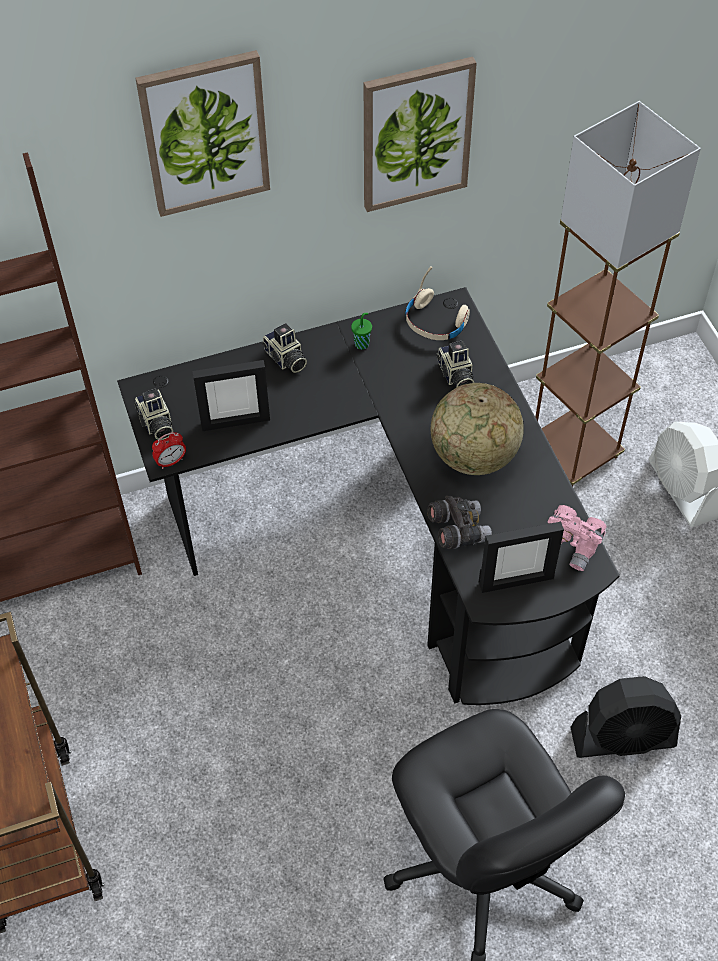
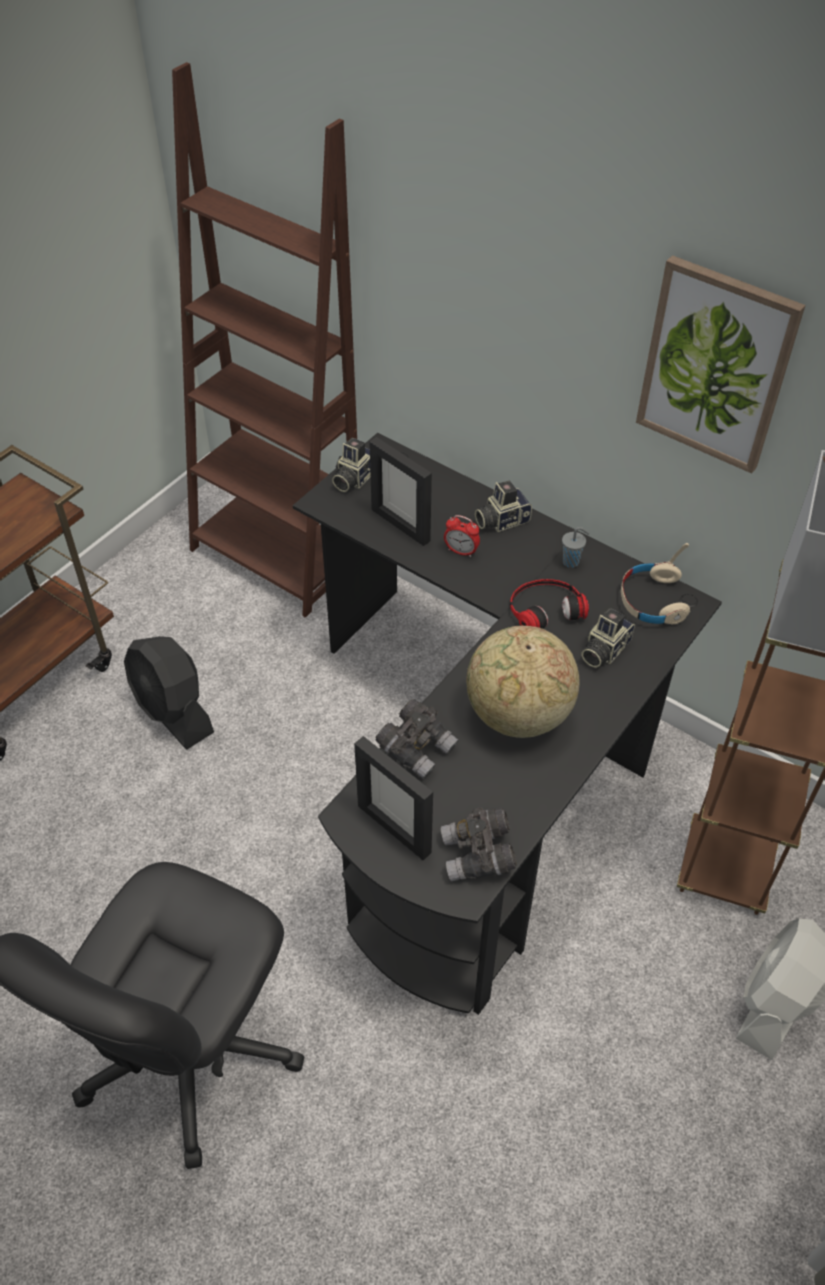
camera: 55 degrees right, 5 degrees down
(171, 461) = (322, 508): alarm clock -> alarm clock (461, 551)
(205, 133) = (502, 210): picture -> none
(285, 359) = (501, 520): camera -> camera turned 45 degrees clockwise
(362, 343) = (572, 562): green cup -> grey cup
(392, 385) = (544, 608): none -> headphones
(571, 545) = (478, 856): pink binoculars -> grey binoculars
(623, 738) = (419, 1107): black fan -> black fan (173, 712)

